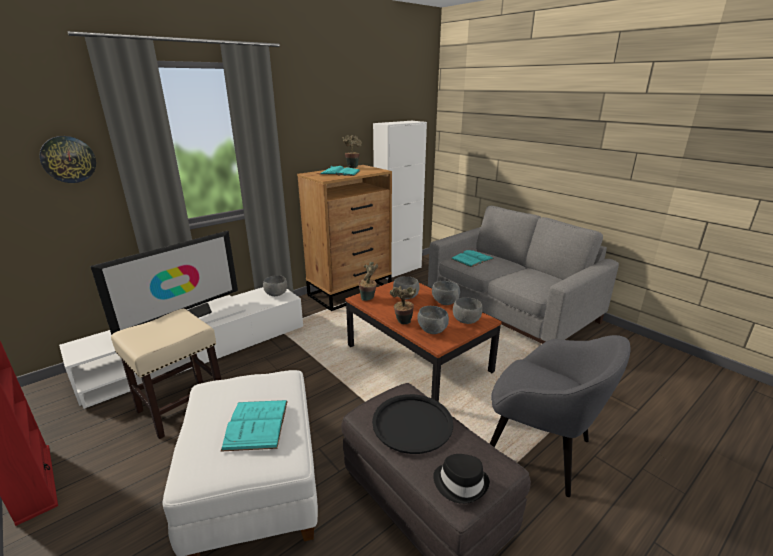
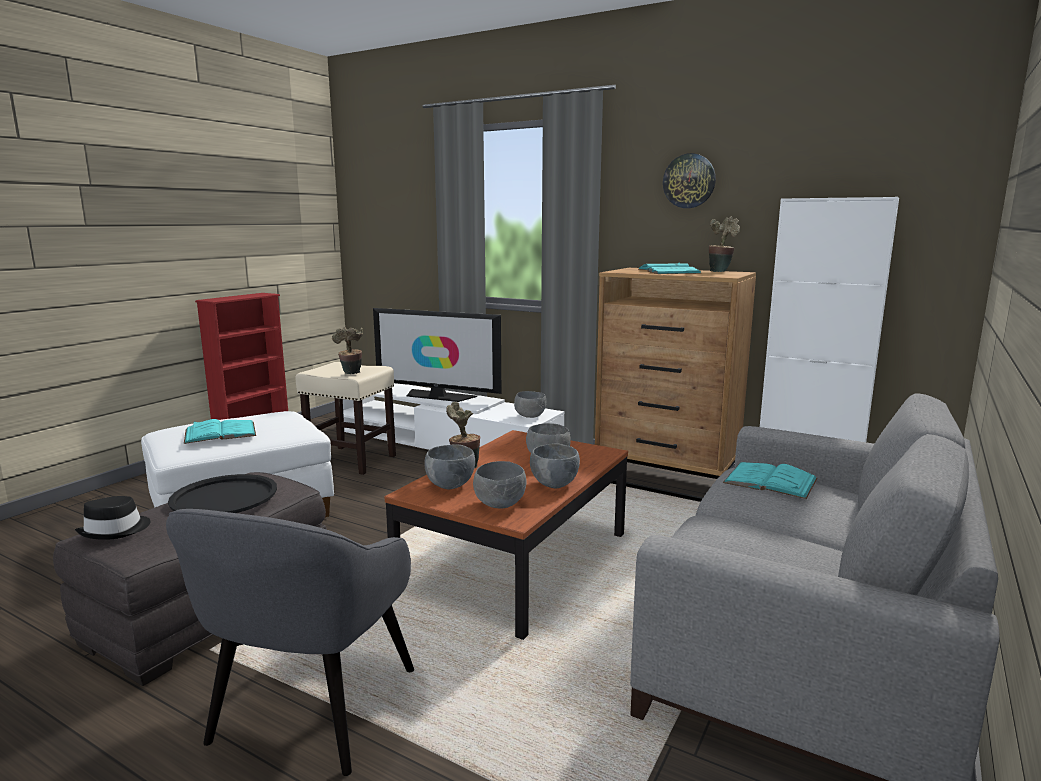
camera: 70 degrees right, 10 degrees down
(68, 159) = (417, 218): wall clock -> wall clock (689, 181)
(368, 299) = (521, 440): potted plant -> potted plant (351, 374)

